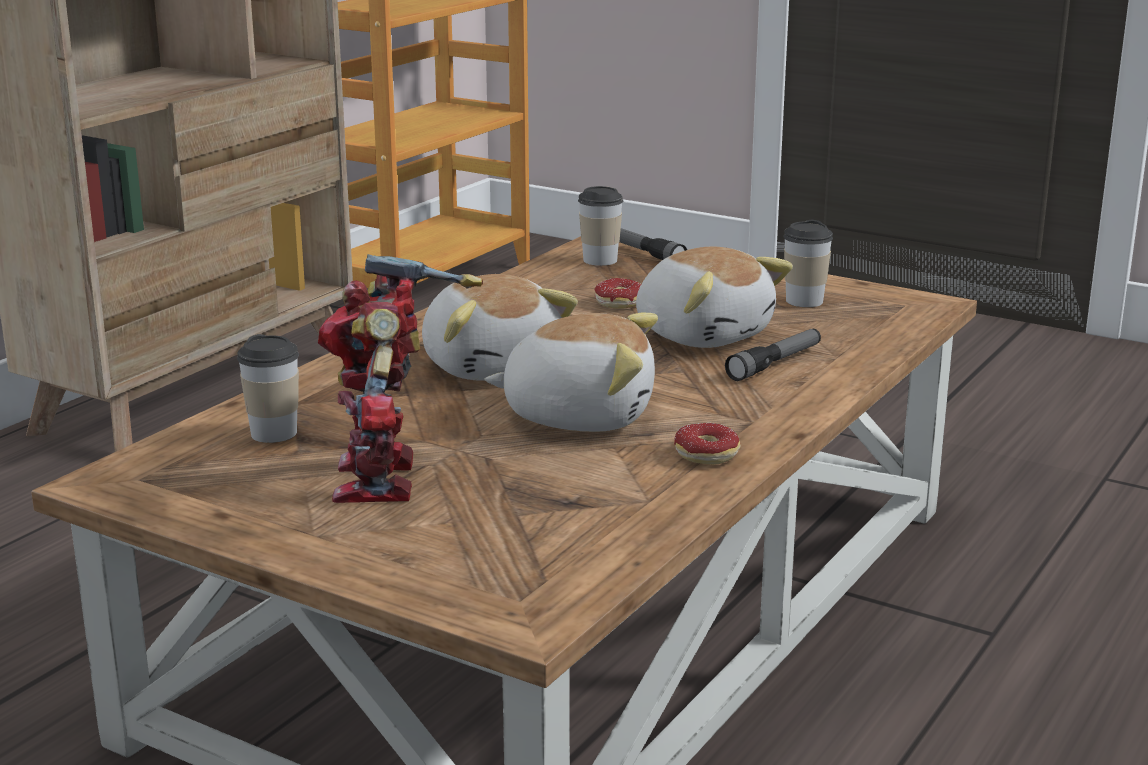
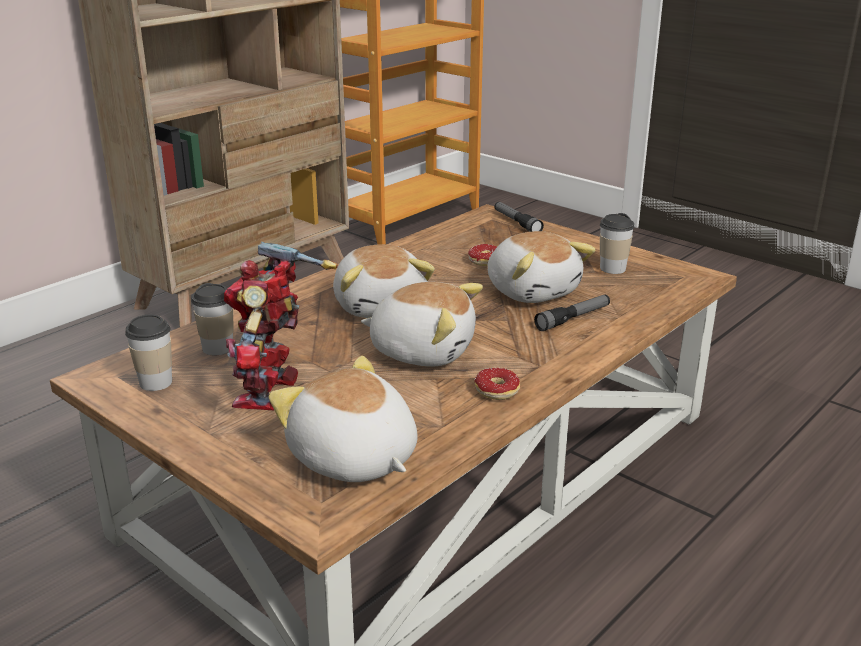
camera: 10 degrees right, 5 degrees up
(540, 548) = (353, 459): none -> plush toy
(600, 260) = (485, 226): cup -> cup (156, 382)

